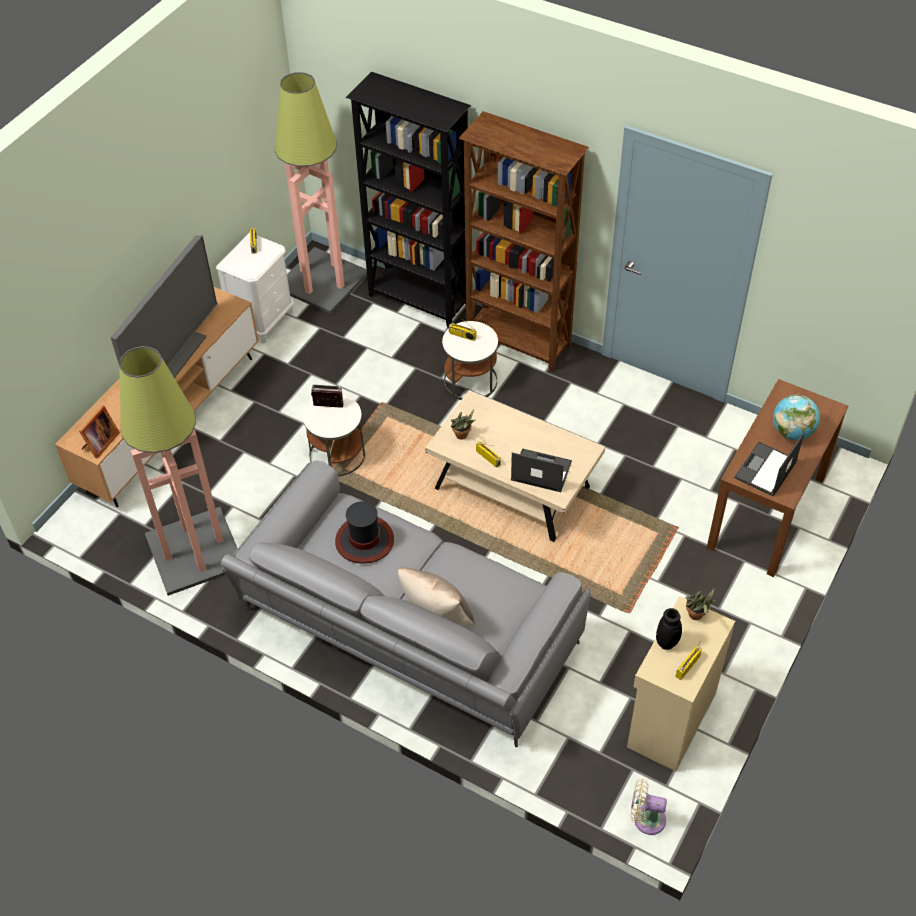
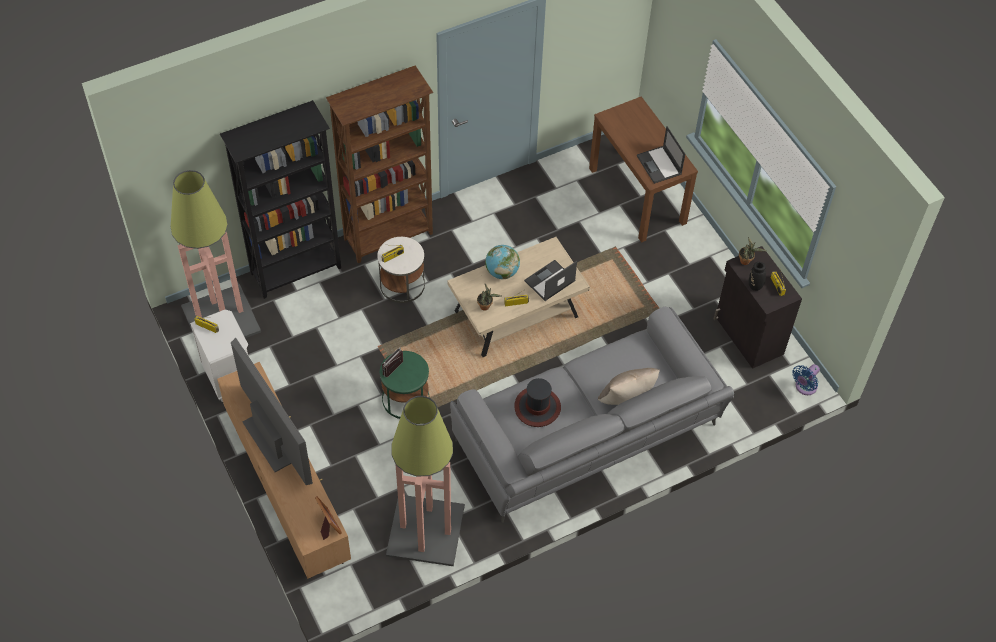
camera: 60 degrees left, 5 degrees up
(337, 455) = (405, 399): white side table -> green side table
(646, 818) = (804, 387): beige fan -> blue fan
(669, 719) = (748, 336): beige cabinet -> black cabinet
(792, 432) = (641, 135): globe -> globe (502, 272)

